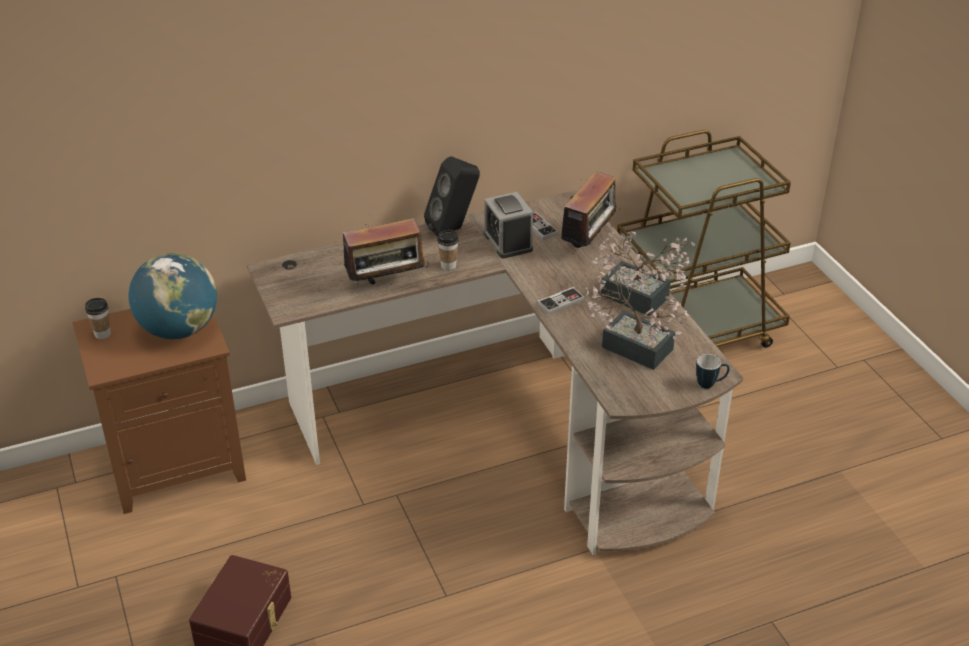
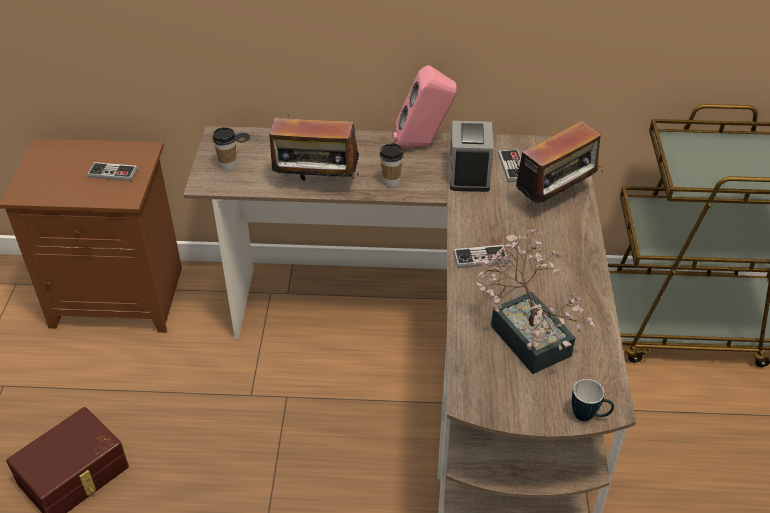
camera: 25 degrees right, 5 degrees up
(102, 334) = (48, 157): cup -> cup (228, 165)
(179, 330) = (112, 173): globe -> game controller
(454, 229) = (423, 145): black speaker -> pink speaker
(641, 300) = (572, 283): potted plant -> none

